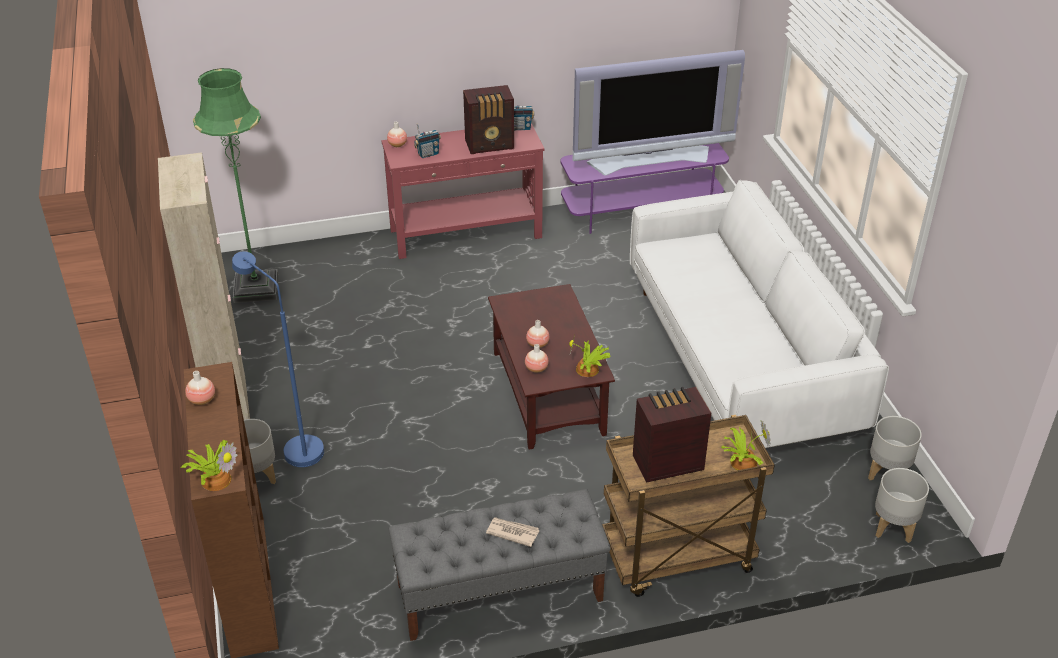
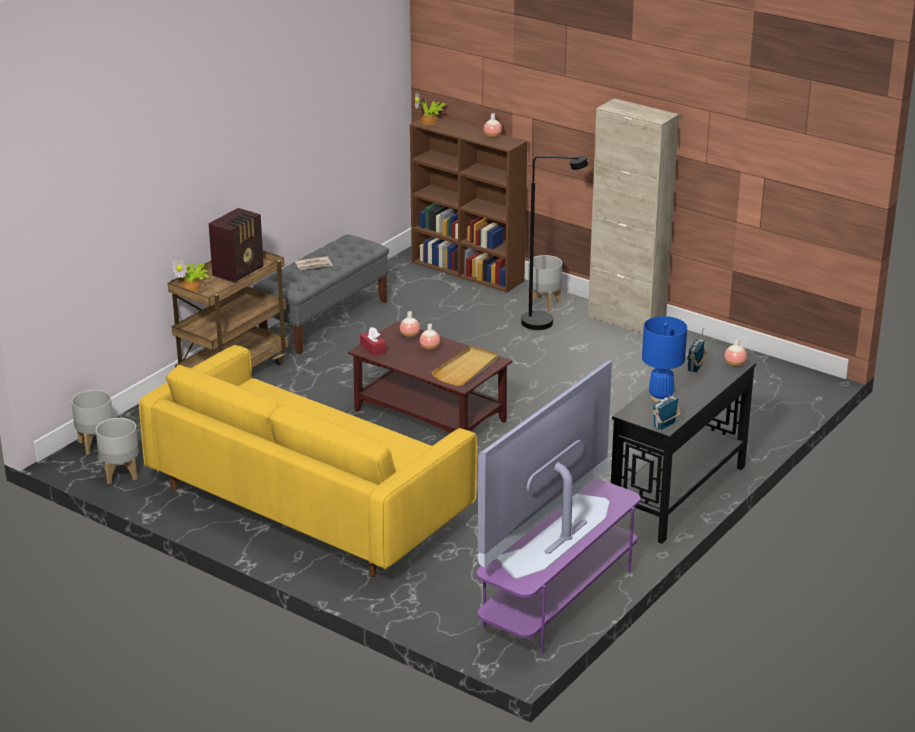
camera: 140 degrees right, 10 degrees down
(256, 288) = (753, 381): green floor lamp -> none
(296, 448) = (546, 322): blue floor lamp -> black floor lamp
(467, 234) = (677, 494): red console table -> black console table
(490, 145) = (661, 398): radio -> blue table lamp
(536, 306) = (466, 368): none -> beige tray
(588, 370) = (373, 348): potted plant -> red tissue box
(739, 358) = (309, 503): white sofa -> yellow sofa

